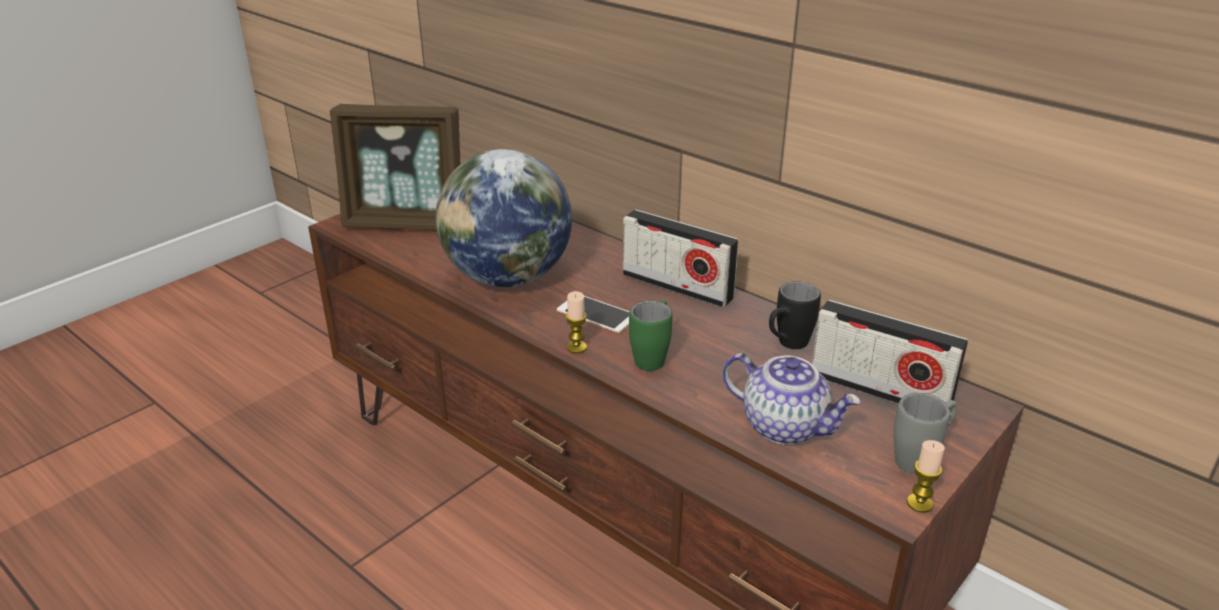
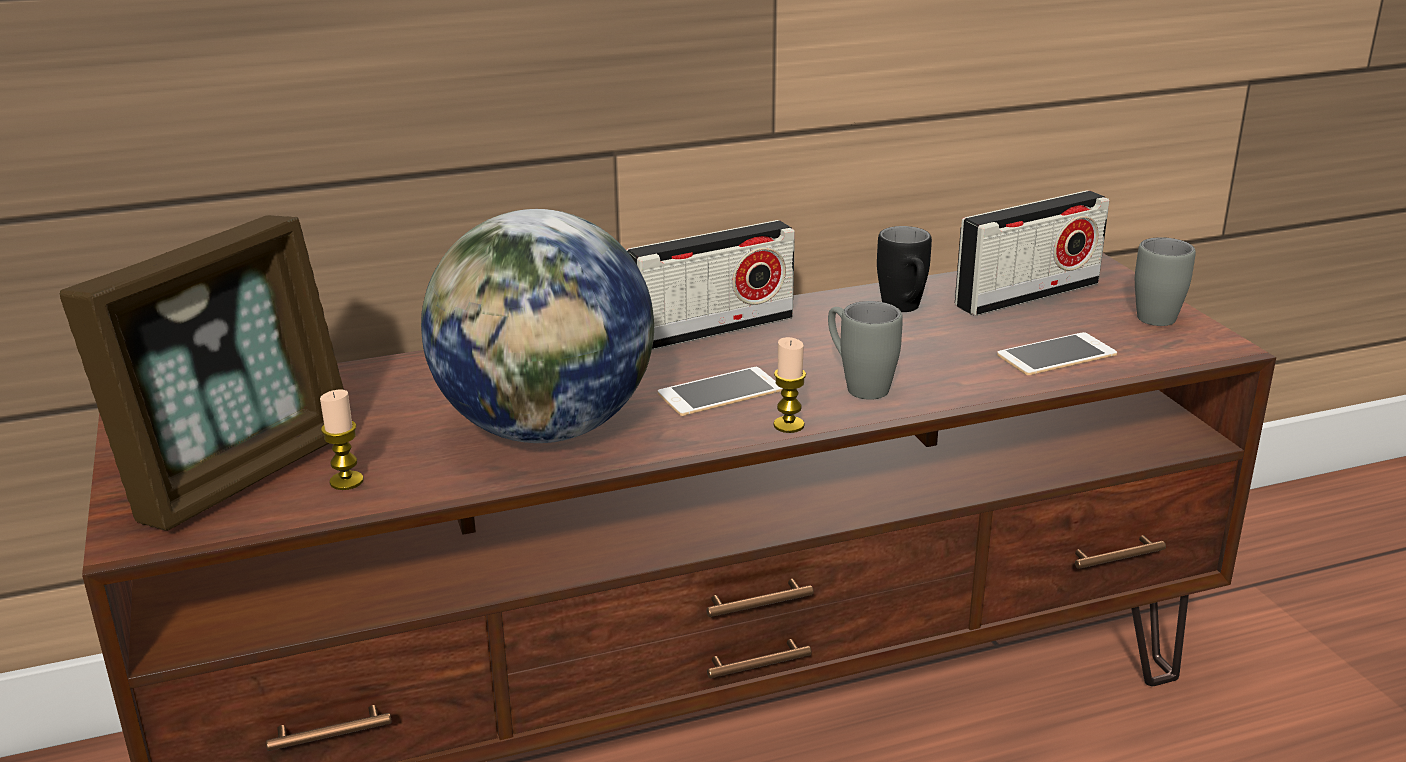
camera: 60 degrees left, 5 degrees down
(653, 357) = (857, 385): green mug -> grey mug
(785, 426) = (1056, 355): teapot -> phone
(919, 503) = (1220, 335): candle -> candle (346, 481)

